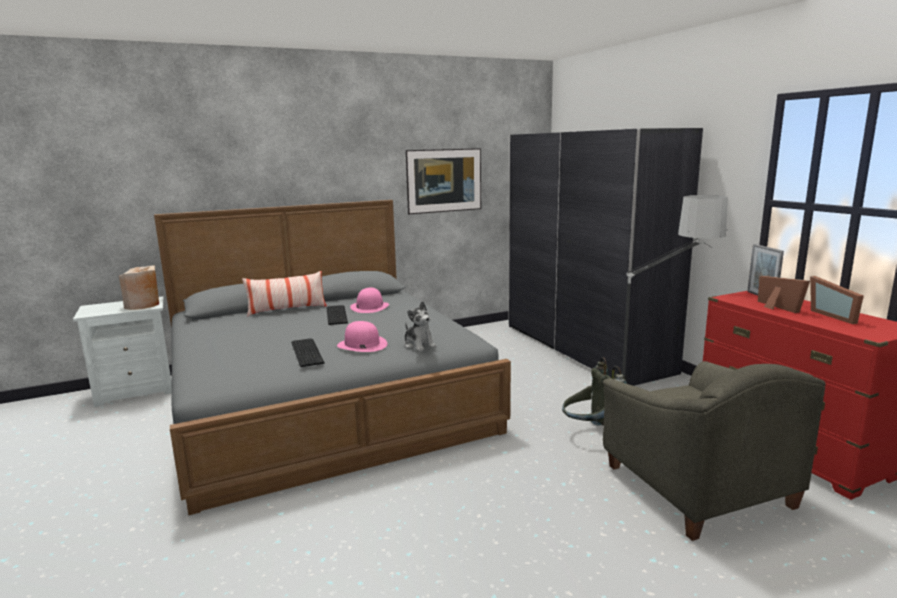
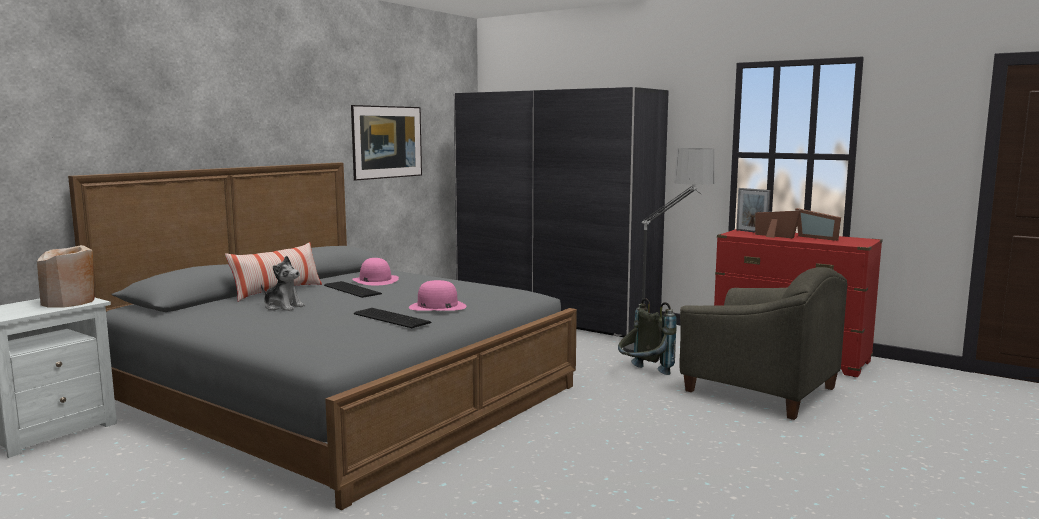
camera: 30 degrees left, 5 degrees down
(419, 345) = (494, 301): plush toy -> plush toy (283, 307)

